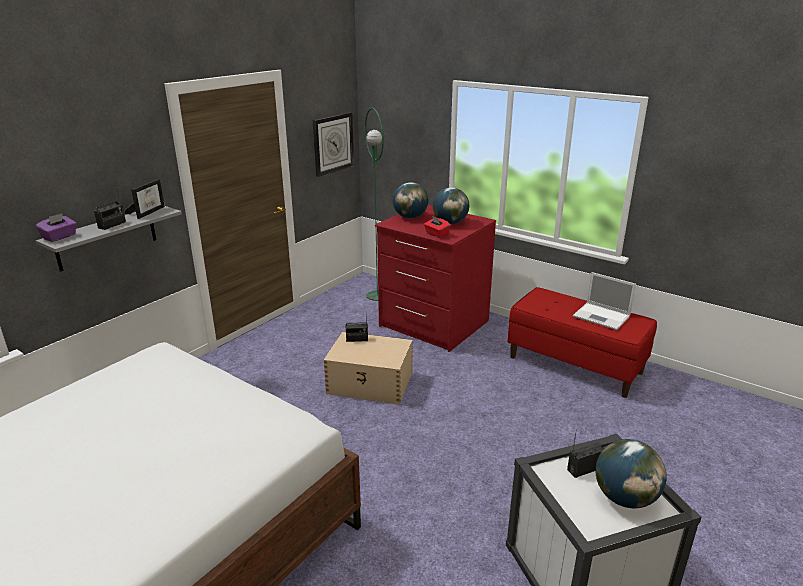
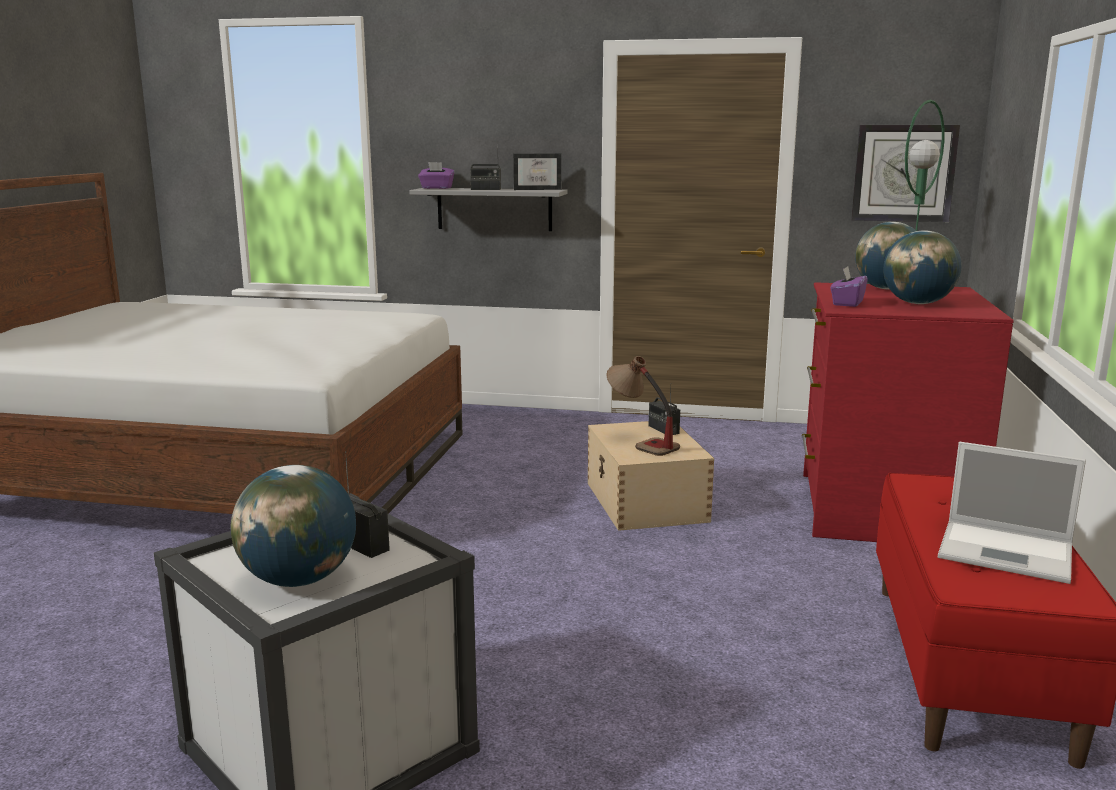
camera: 65 degrees right, 10 degrees down
(372, 353) = (640, 443): none -> table lamp
(436, 234) = (847, 303): red tissue box -> purple tissue box
(602, 316) = (1008, 552): laptop -> laptop turned 75 degrees counterclockwise

